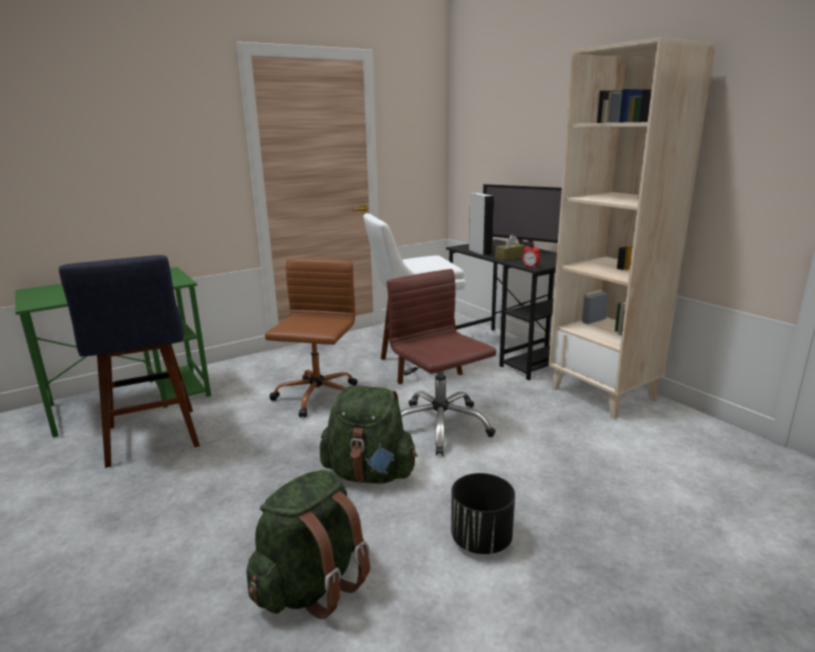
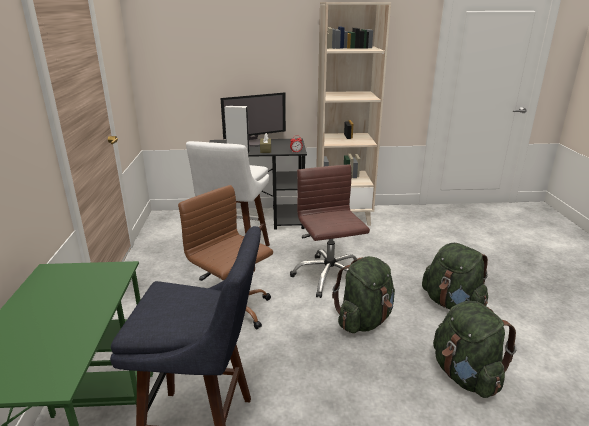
camera: 60 degrees left, 5 degrees up
(439, 426) = (329, 276): brown office chair -> brown office chair turned 75 degrees clockwise
(481, 540) = (452, 304): black planter -> green backpack

